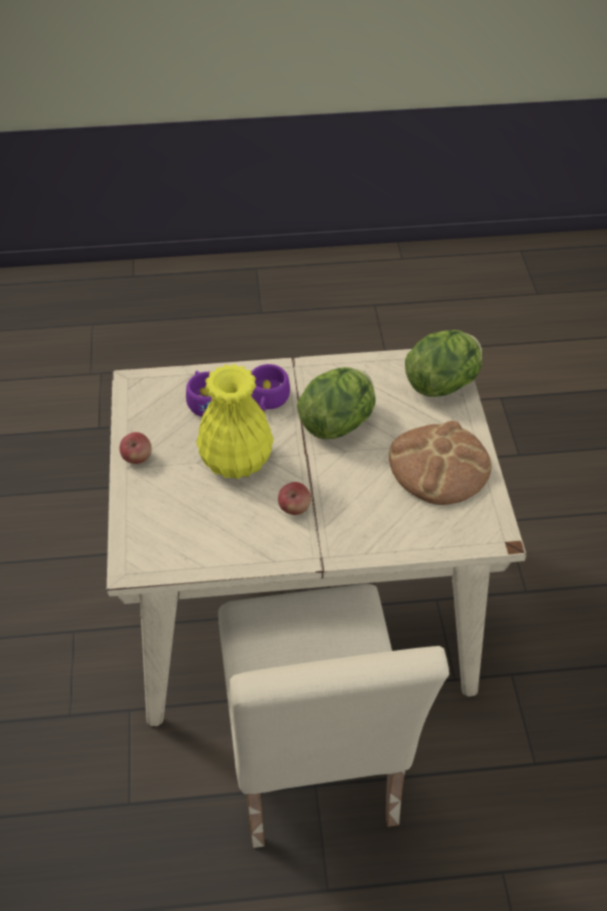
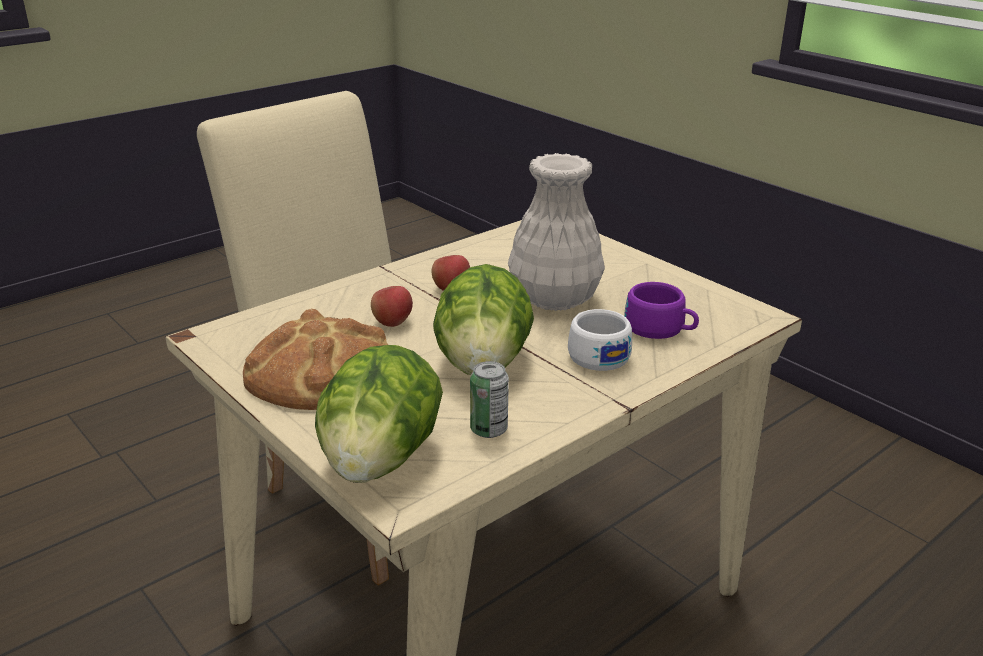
camera: 145 degrees right, 20 degrees down
(137, 458) = (649, 271): apple -> apple (392, 322)
(236, 460) = (555, 299): yellow vase -> white vase
(267, 400) = (594, 354): purple cup -> white cup
(376, 377) = (488, 429): none -> can

